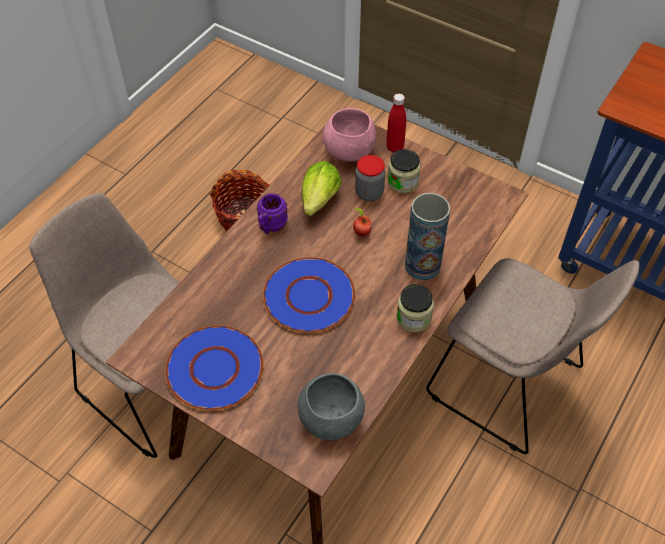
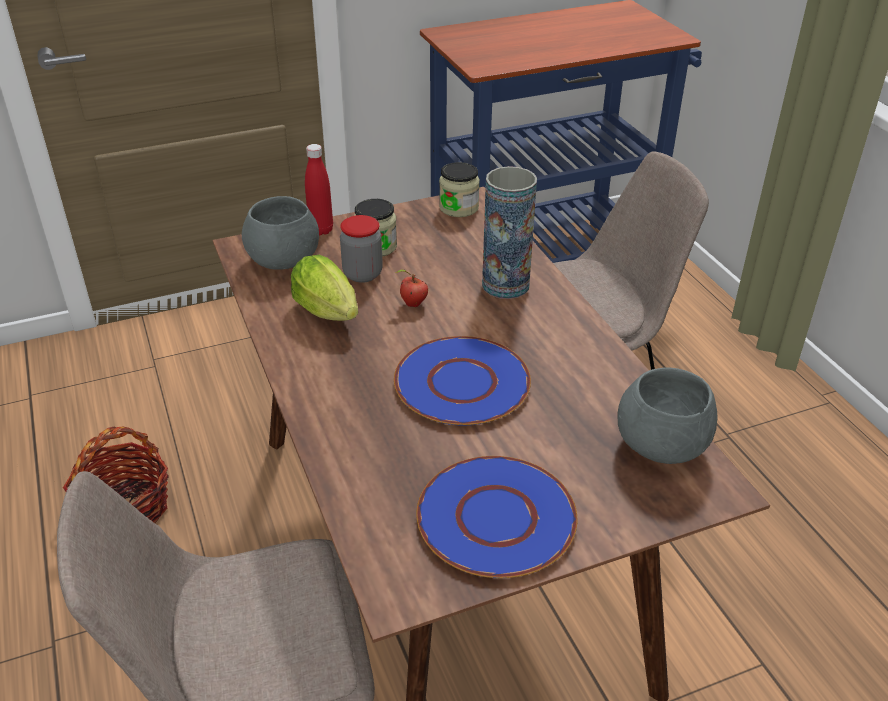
camera: 55 degrees left, 15 degrees down
(271, 227) = (320, 366): purple mug -> none
(349, 151) = (284, 260): pink bowl -> grey bowl
(413, 318) = (570, 322): jar -> jar (459, 208)

